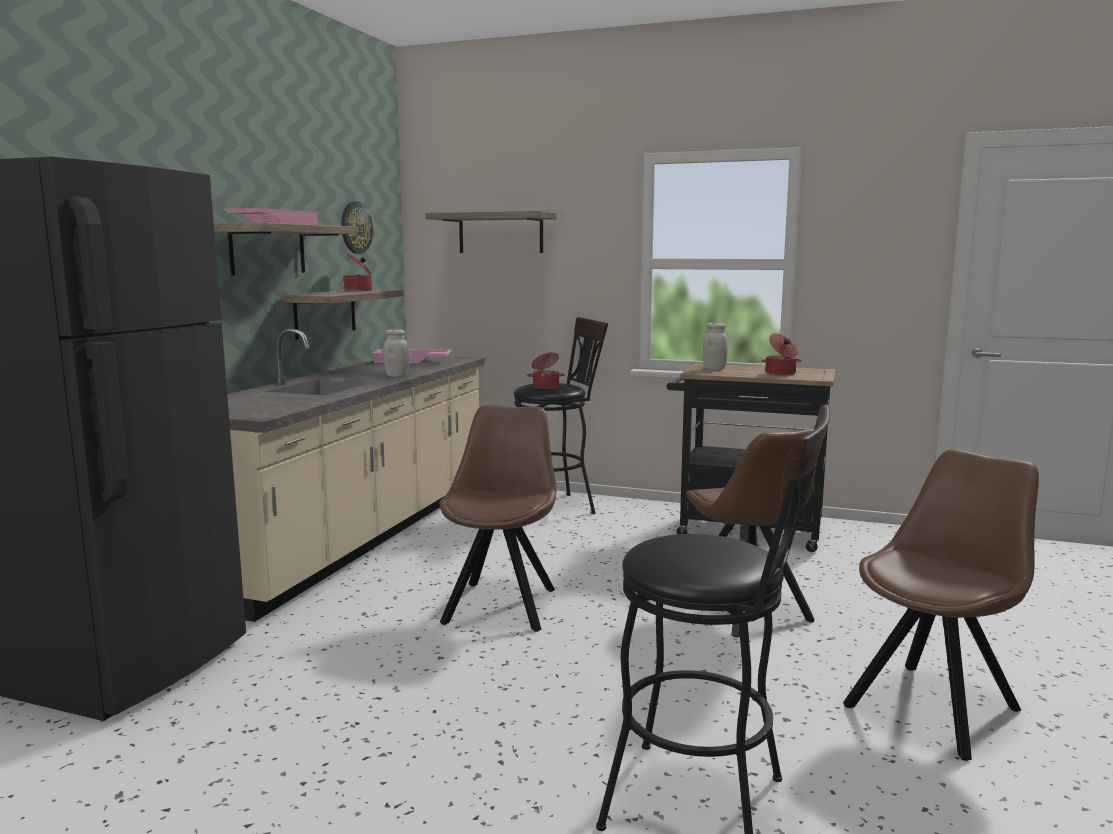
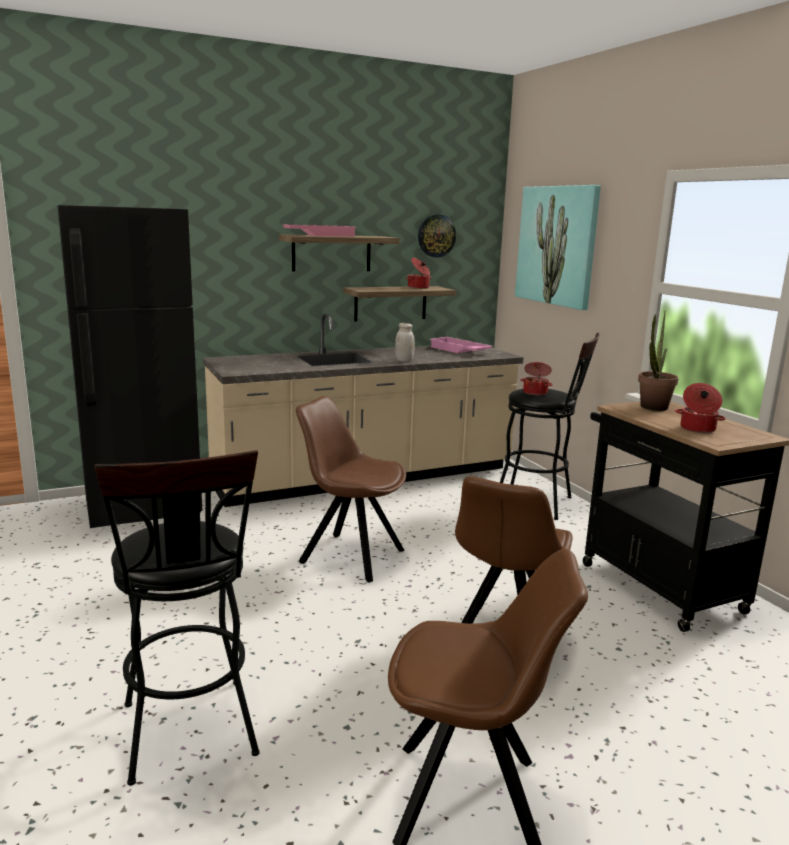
camera: 45 degrees right, 5 degrees up
(500, 233) = (557, 245): shelf -> picture
(501, 605) = (351, 556): brown chair -> brown chair turned 120 degrees counterclockwise
(714, 369) = (652, 408): white jar -> potted plant

